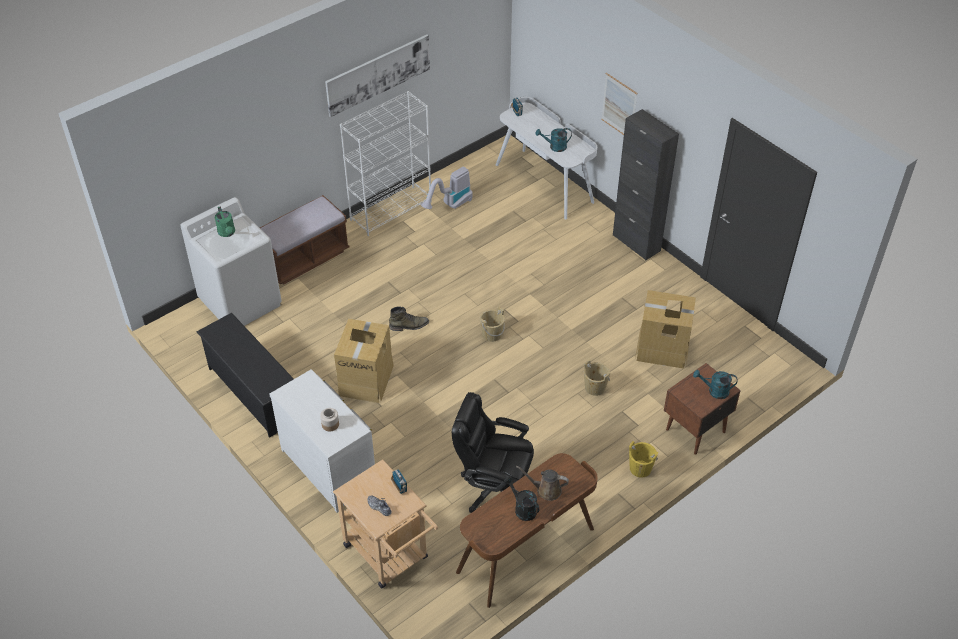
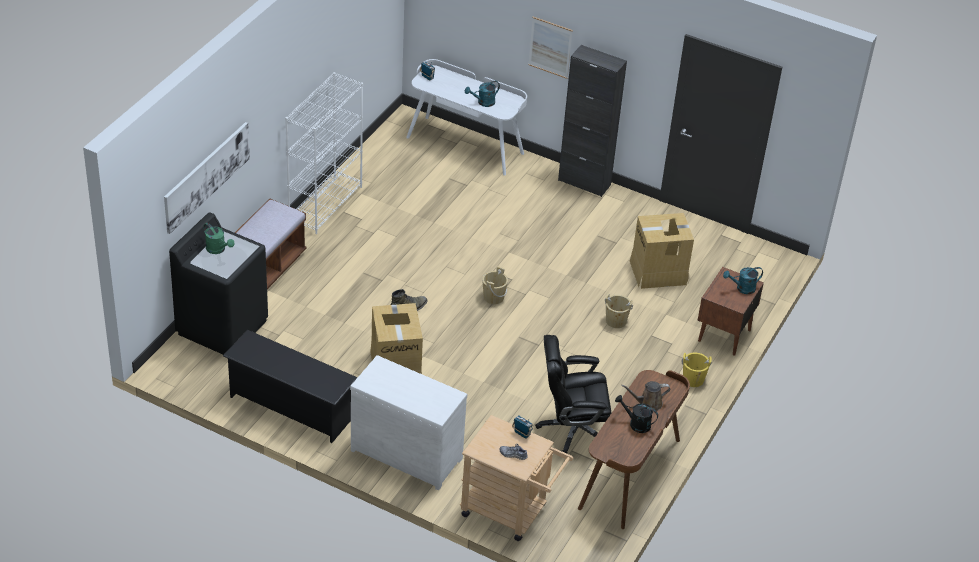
camera: 25 degrees left, 5 degrees down
(241, 302) = (222, 326): white washing machine -> black washing machine
(330, 424) = (426, 397): jar -> none
(378, 74) = (312, 59): picture -> picture (206, 176)
(450, 205) = (382, 186): vacuum cleaner -> none

